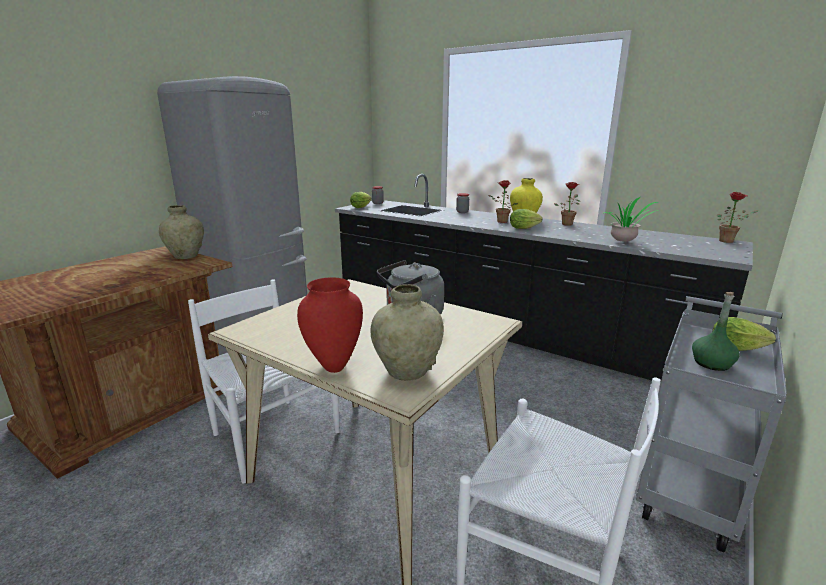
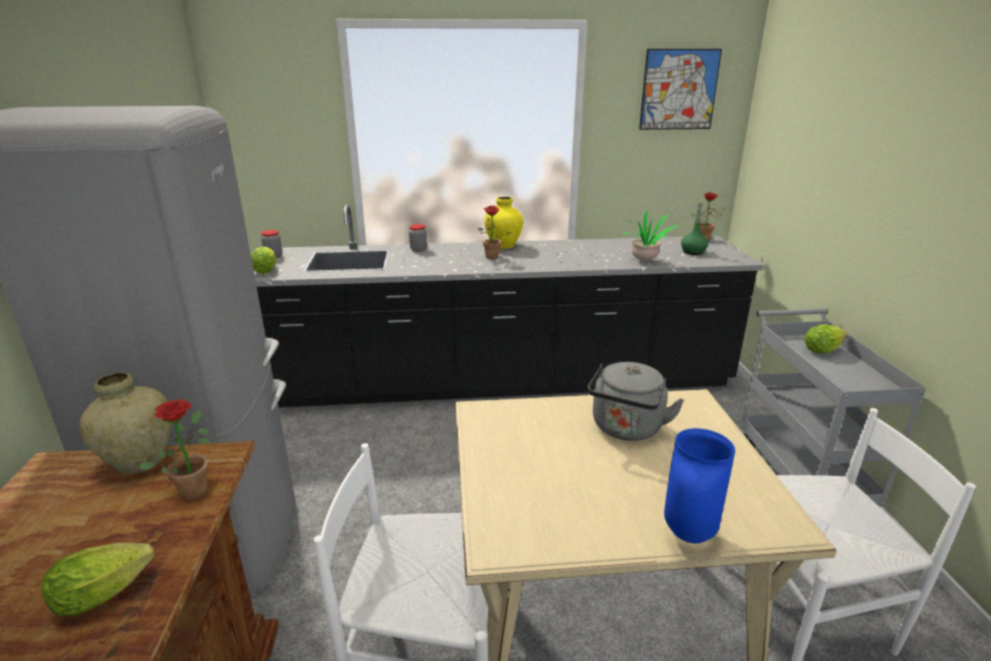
camera: 40 degrees left, 5 degrees up
(334, 366) = (687, 533): red vase -> blue vase
(407, 371) = (747, 500): beige vase -> none
(525, 228) = (533, 262): lettuce -> lettuce (109, 592)
(567, 224) = (555, 245): potted plant -> potted plant (195, 488)
(711, 363) = (832, 372): green bottle -> green bottle (693, 252)
(726, 89) = (679, 90): none -> picture

